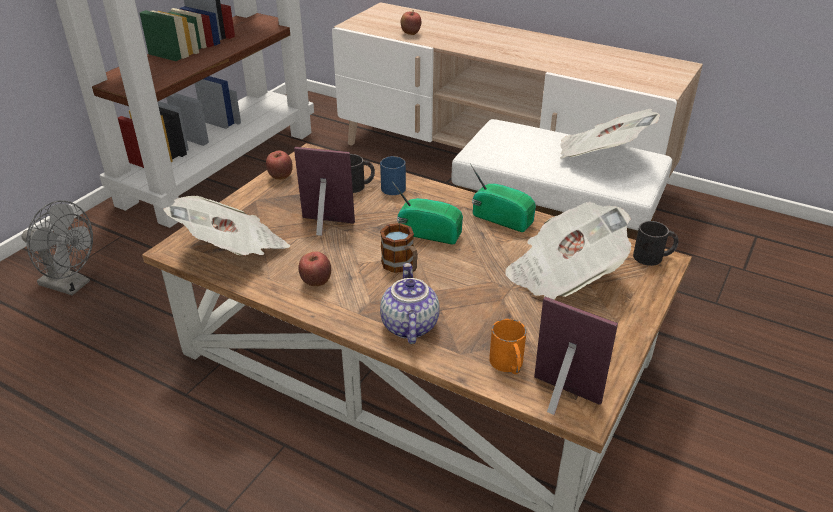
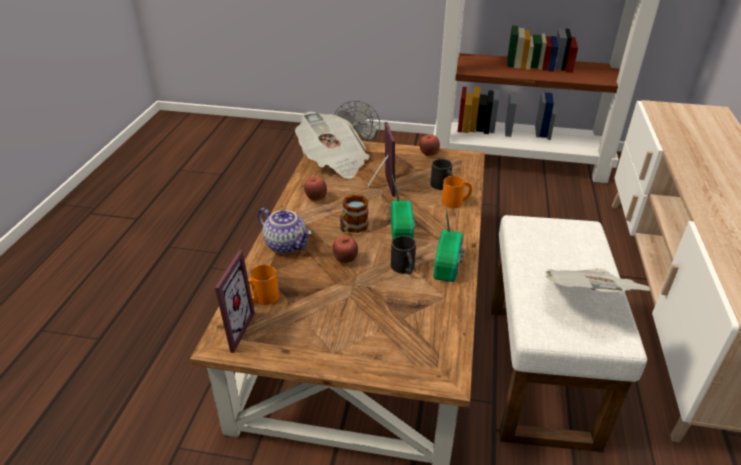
camera: 70 degrees right, 0 degrees up
(394, 185) = (456, 202): blue mug -> orange mug
(408, 325) = (287, 245): teapot -> teapot turned 60 degrees clockwise
(411, 34) = (676, 134): apple -> apple (345, 260)
(563, 275) = (385, 311): newspaper -> none
(653, 257) = (449, 369): black mug -> black mug (404, 269)

